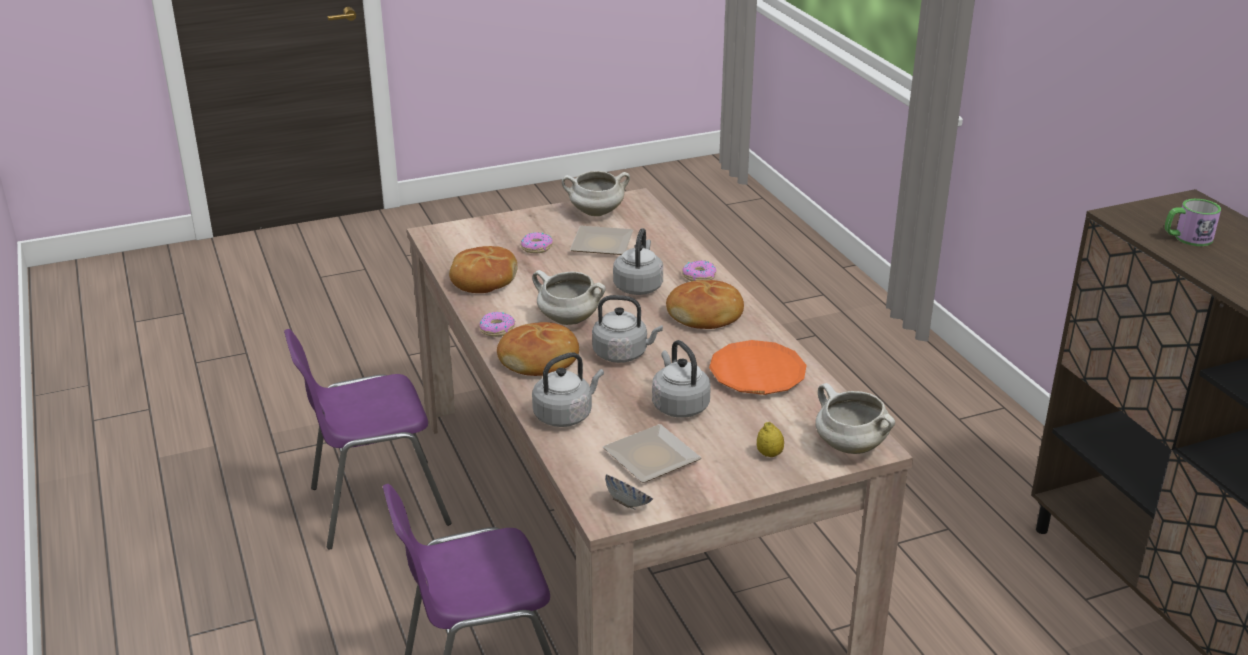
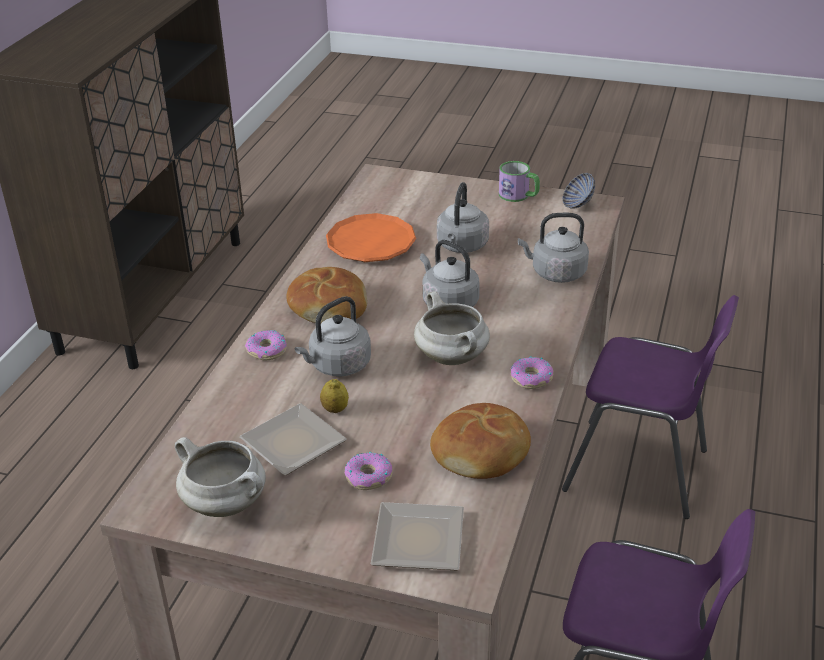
camera: 140 degrees left, 5 degrees up
(540, 360) = (525, 327): bread -> none
(652, 455) = (526, 223): plate -> plate (415, 542)
(769, 454) = (448, 195): lemon -> lemon (335, 409)
(849, 446) = (392, 181): white cooking pot -> none
(1187, 238) = (80, 49): mug -> mug (519, 196)

